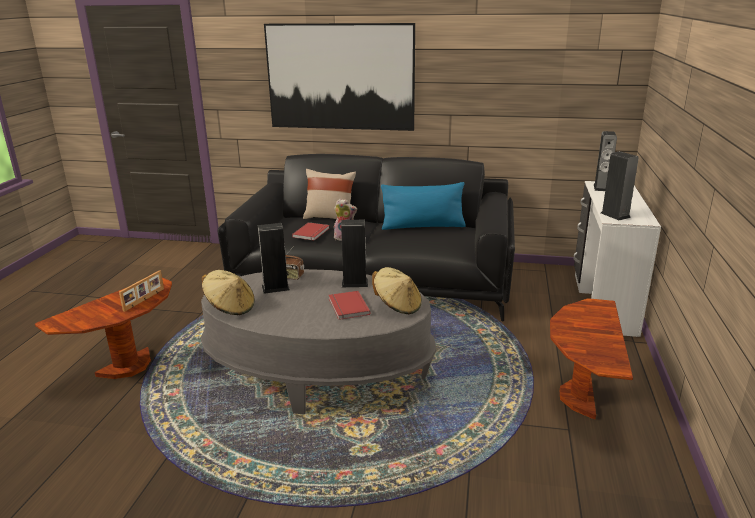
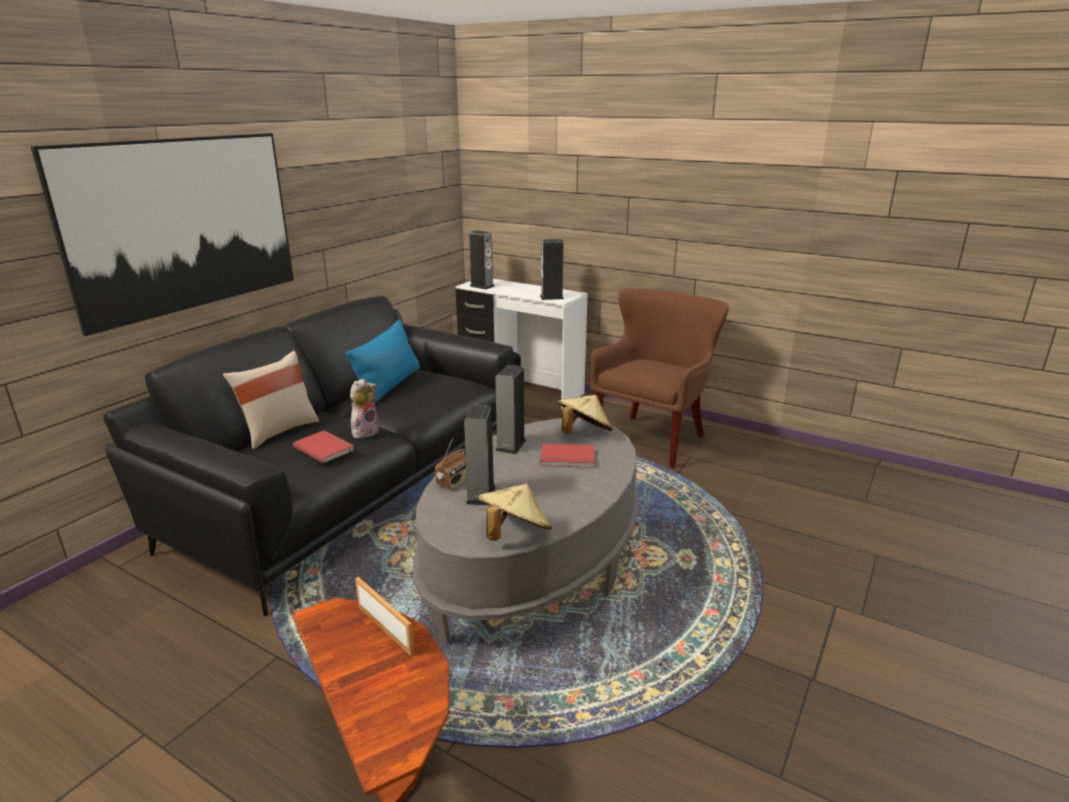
camera: 70 degrees left, 0 degrees up
(581, 397) = (652, 440): brown side table -> brown armchair

